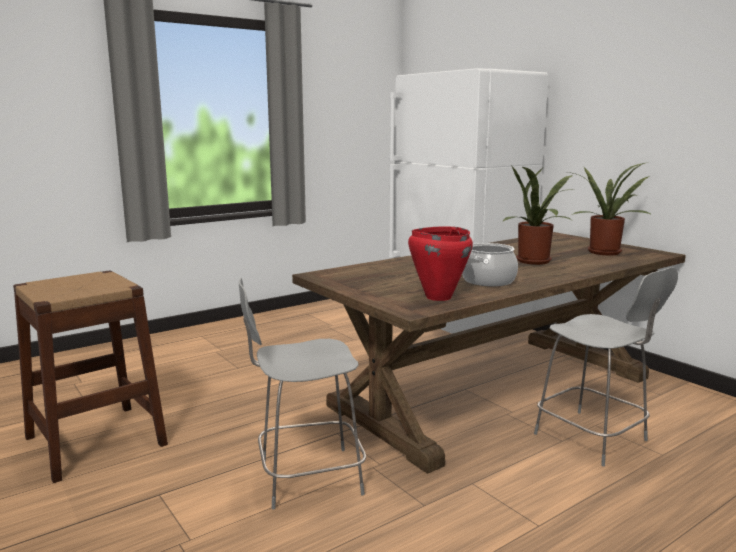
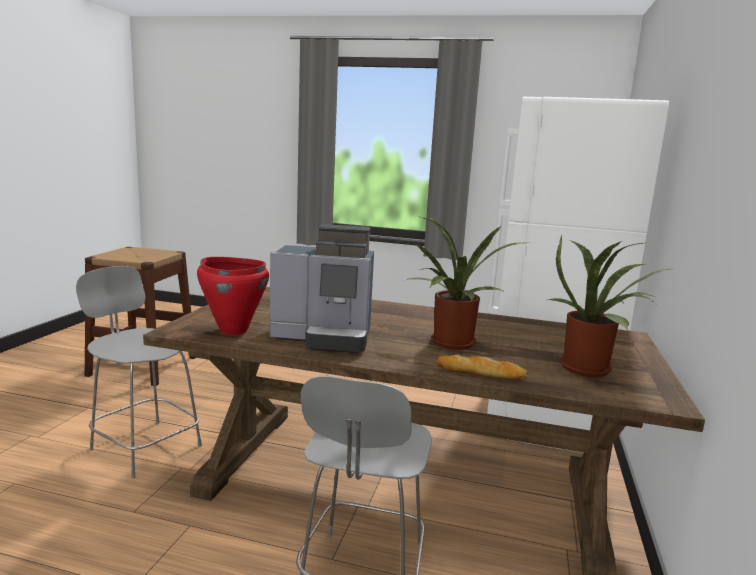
camera: 50 degrees right, 0 degrees up
(488, 281) = (325, 338): cooking pot -> coffee machine
(594, 267) = (481, 373): none -> bread

